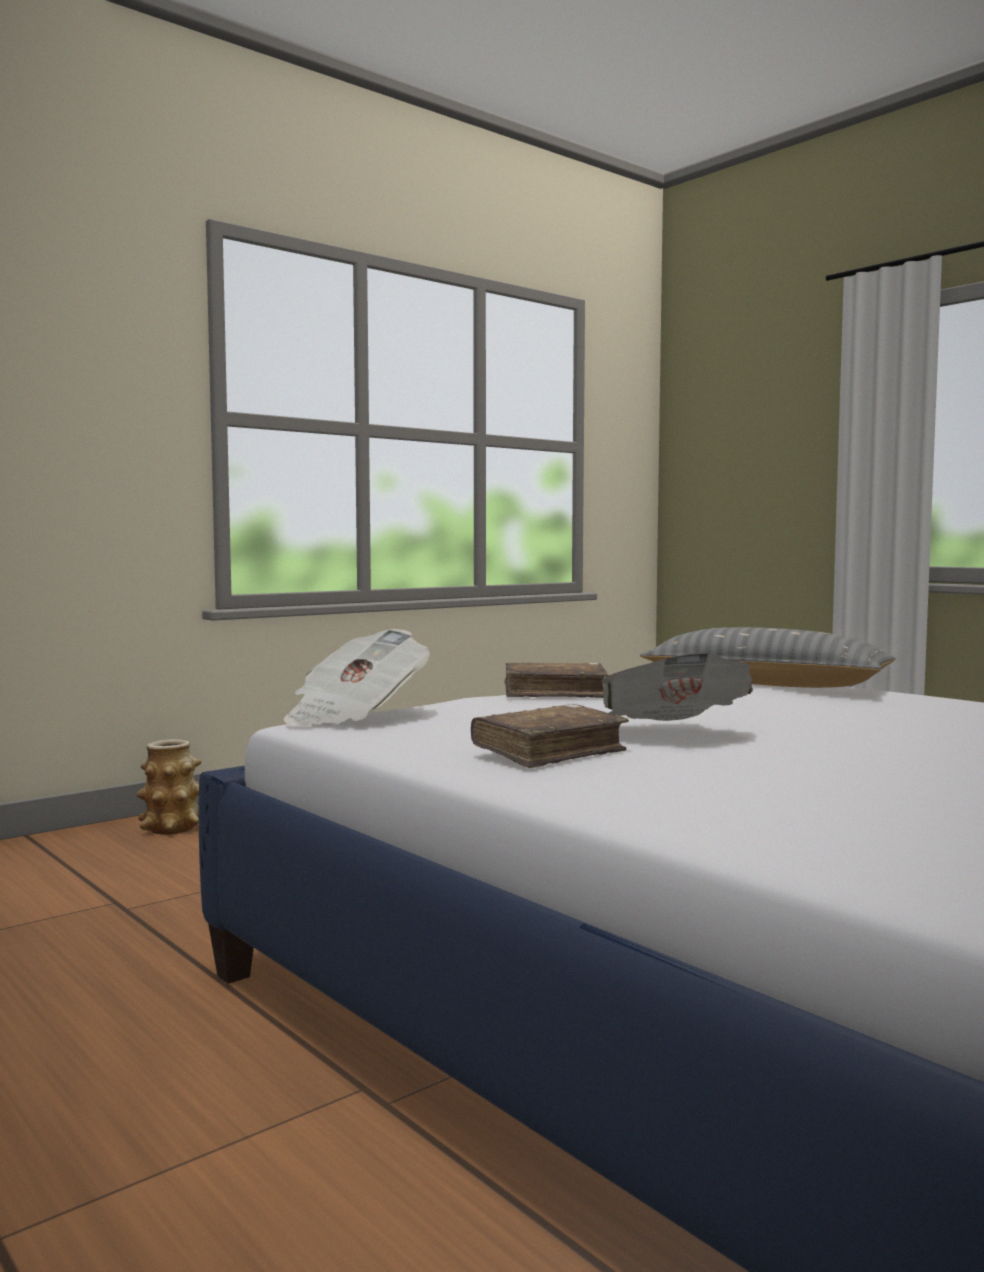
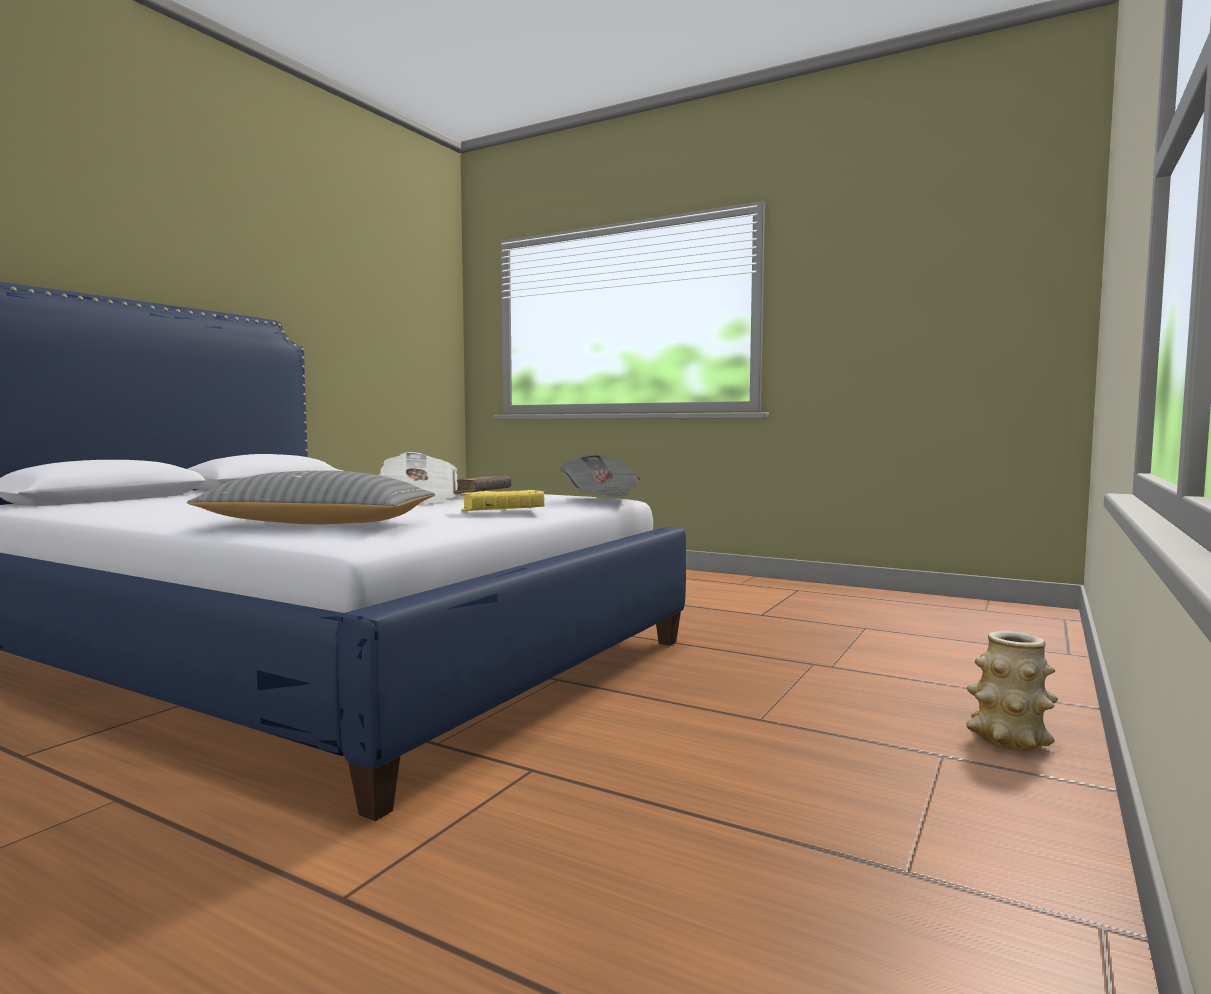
camera: 160 degrees right, 0 degrees up
(554, 693) = (502, 512): brown book -> yellow book

